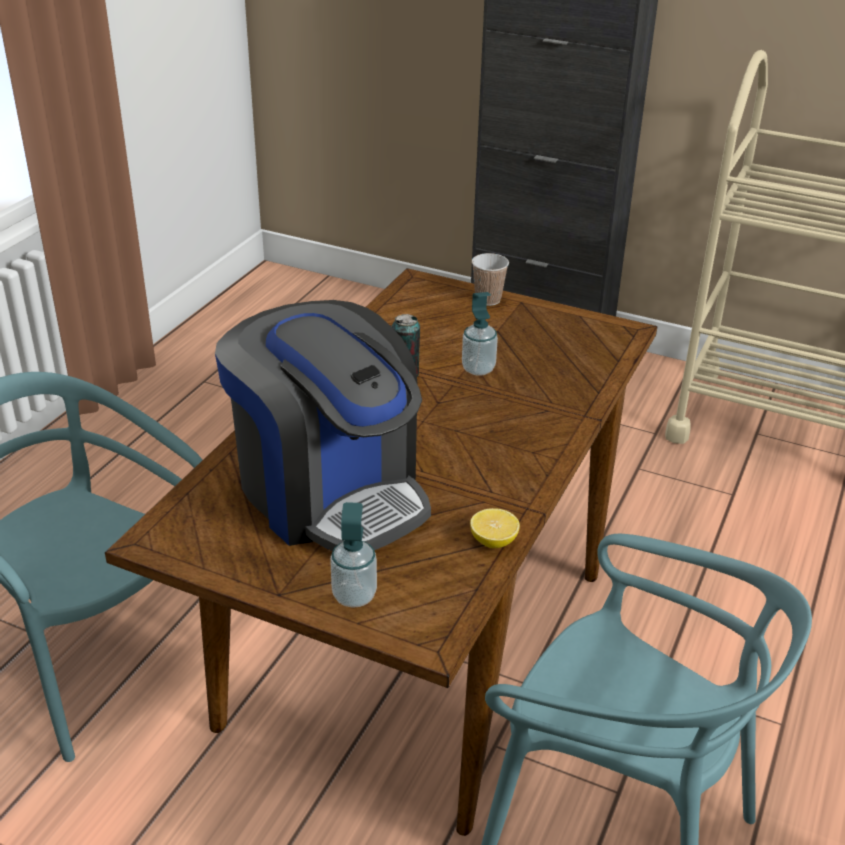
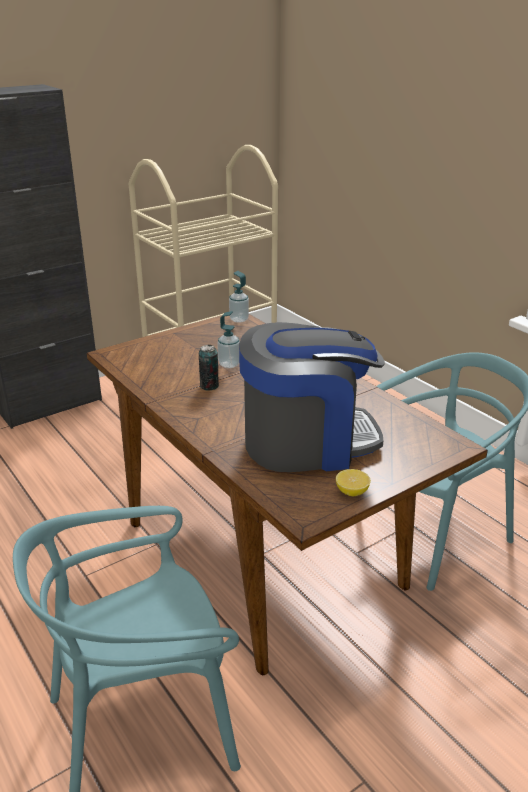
camera: 60 degrees left, 5 degrees down
(354, 596) = (409, 459): soap dispenser -> soap dispenser (239, 319)
(488, 300) = (159, 340): cup -> none
(493, 541) = (391, 406): lemon -> lemon (352, 492)

